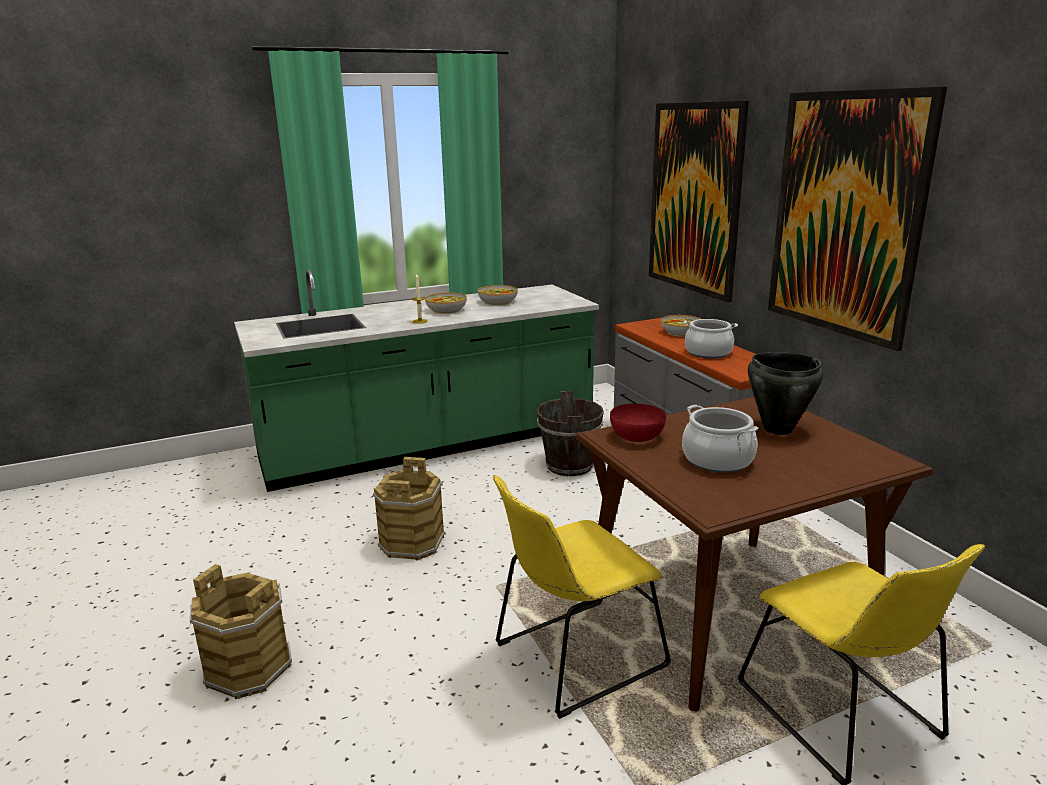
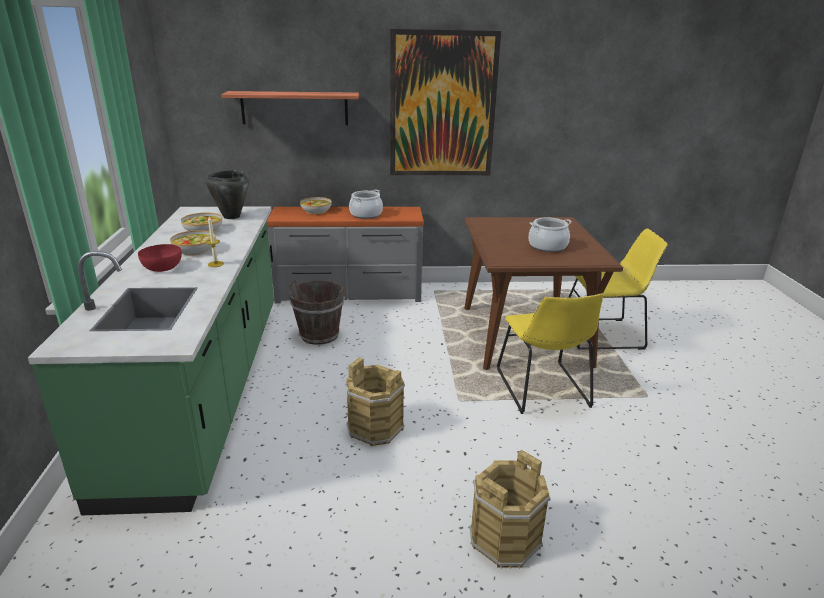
camera: 70 degrees left, 5 degrees up
(637, 436) = (506, 255): red bowl -> red bowl (162, 268)
(694, 199) = (294, 108): picture -> shelf
(777, 429) = (516, 227): black cooking pot -> black cooking pot (231, 216)

